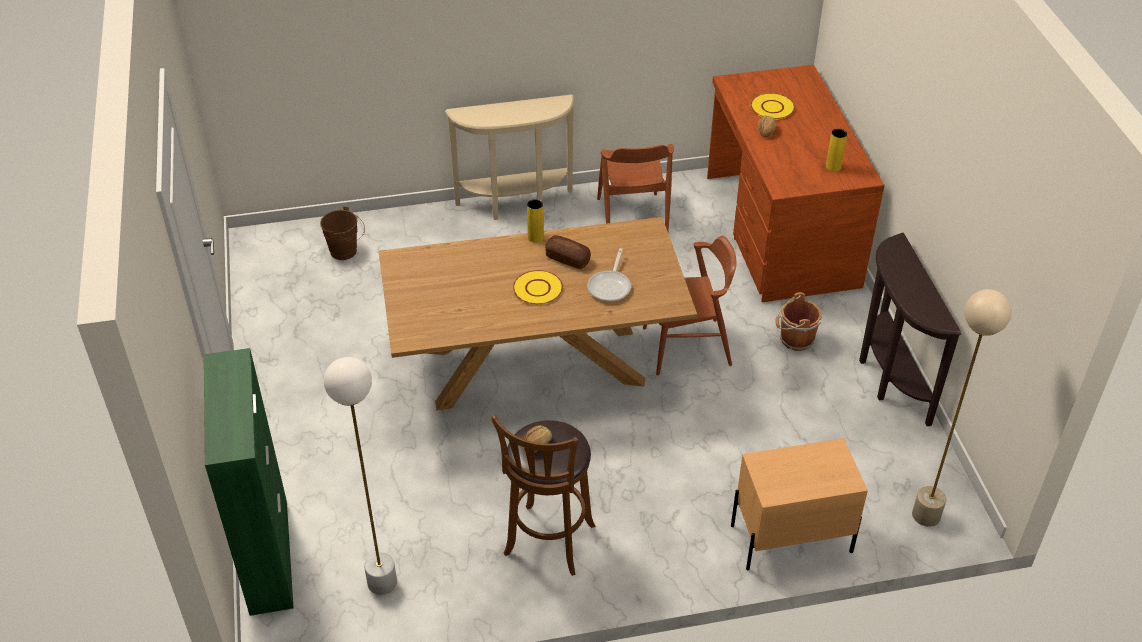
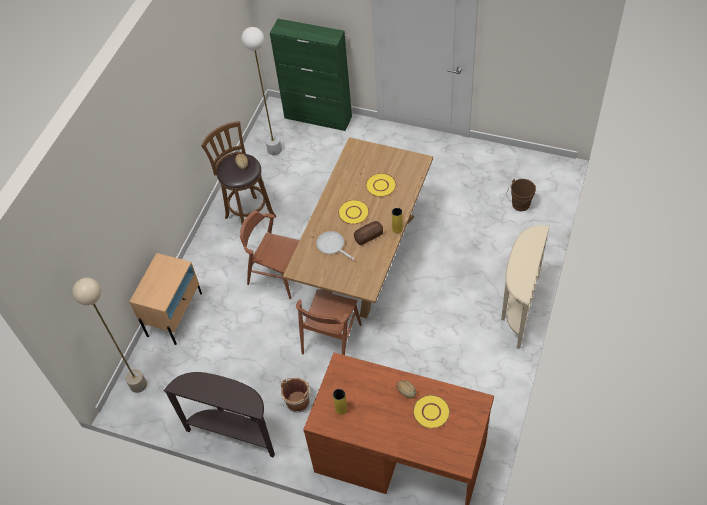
camera: 125 degrees right, 10 degrees up
(469, 281) = (380, 185): none -> yellow plate
(632, 218) = (467, 370): brown chair -> brown chair (277, 275)

